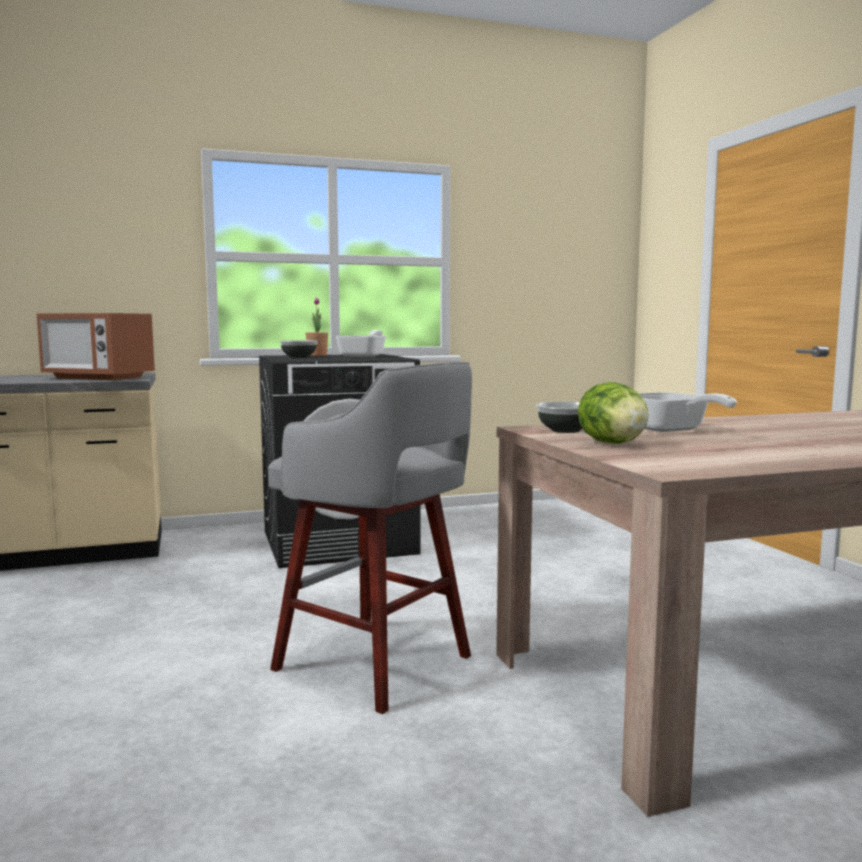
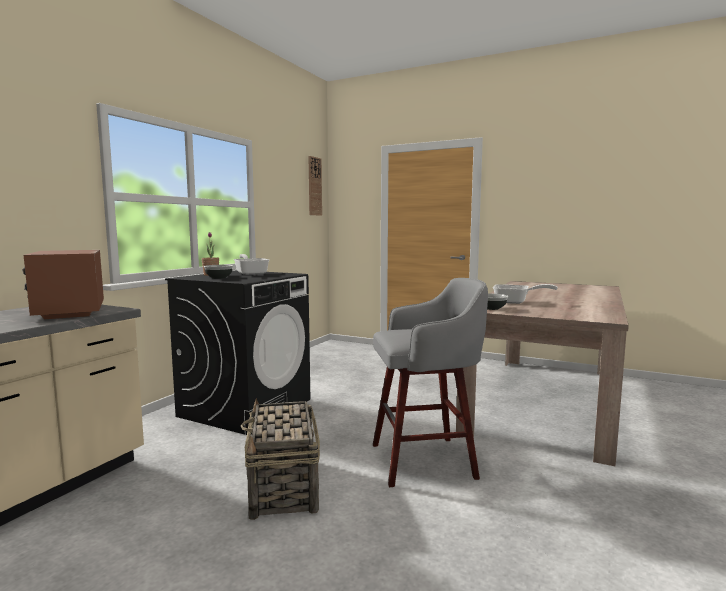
camera: 45 degrees left, 0 degrees up
(98, 377) = (70, 312): microwave -> microwave turned 90 degrees clockwise
(193, 623) = (283, 487): none -> basket
(599, 227) = (314, 186): none -> wall clock
(613, 443) = (537, 312): lettuce -> none

